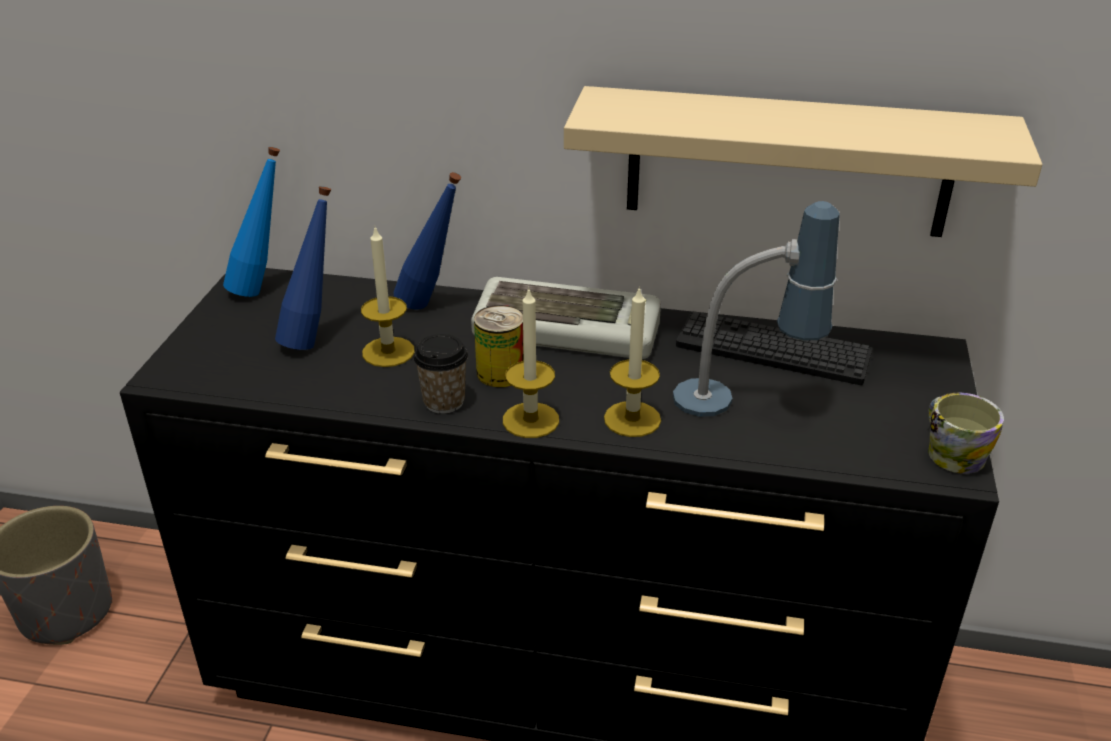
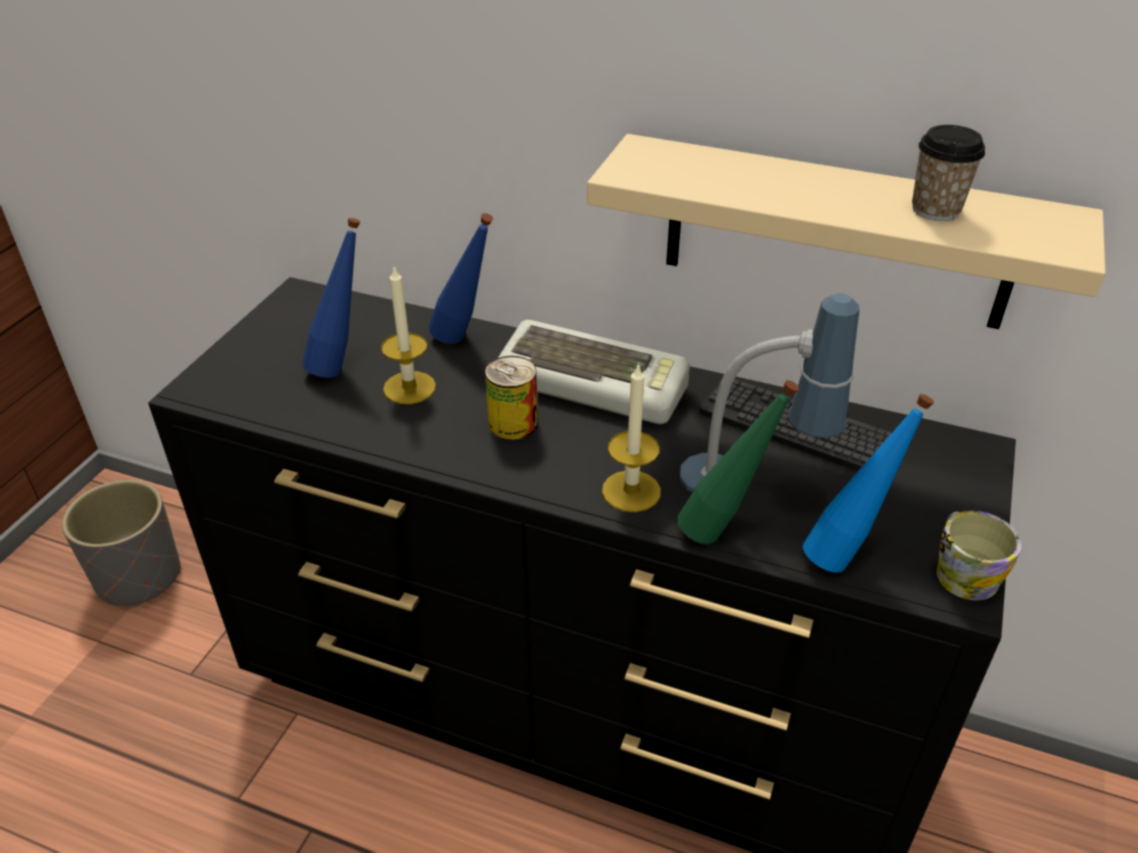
camera: 10 degrees right, 5 degrees up
(263, 288) = (310, 306): blue bottle -> blue bottle (847, 554)
(444, 402) = (448, 449): cup -> cup (935, 210)
(530, 420) = (528, 480): candle -> none
(729, 443) = (724, 531): none -> green bottle

